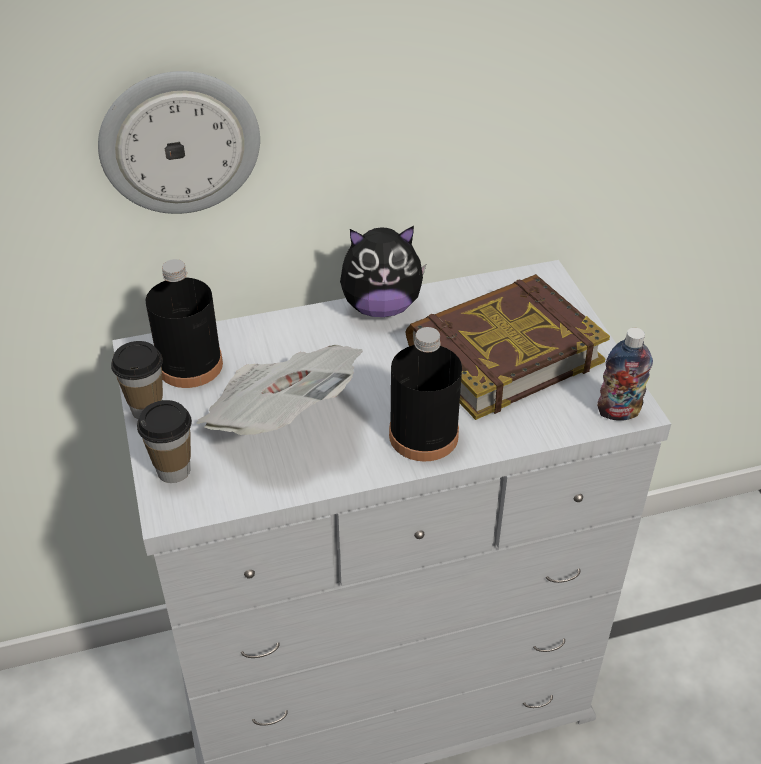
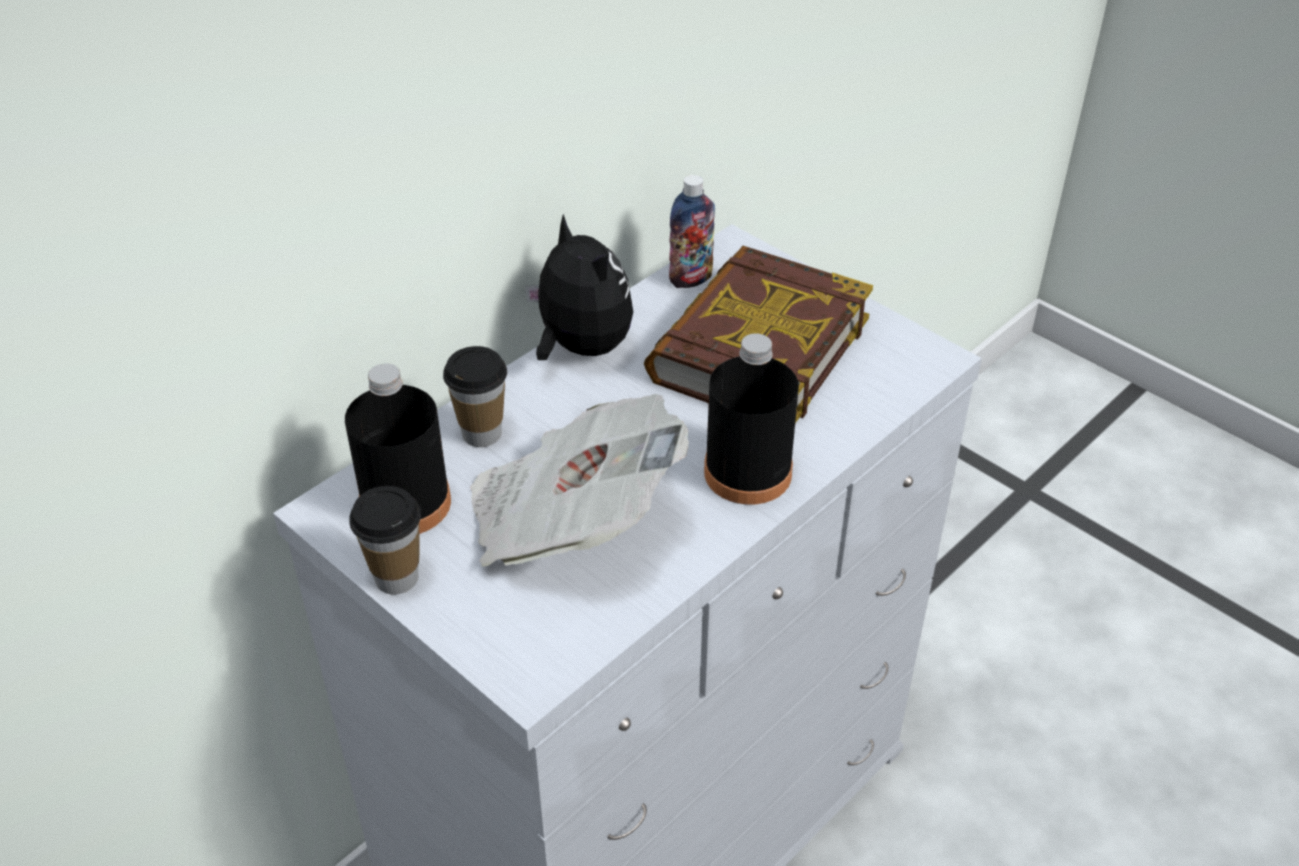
camera: 30 degrees left, 0 degrees up
(173, 470) = (494, 634): cup -> cup (481, 433)
(179, 142) = (322, 209): wall clock -> none
(381, 307) = (580, 347): plush toy -> plush toy turned 90 degrees counterclockwise
(618, 412) = (923, 366): bottle -> bottle (690, 278)

